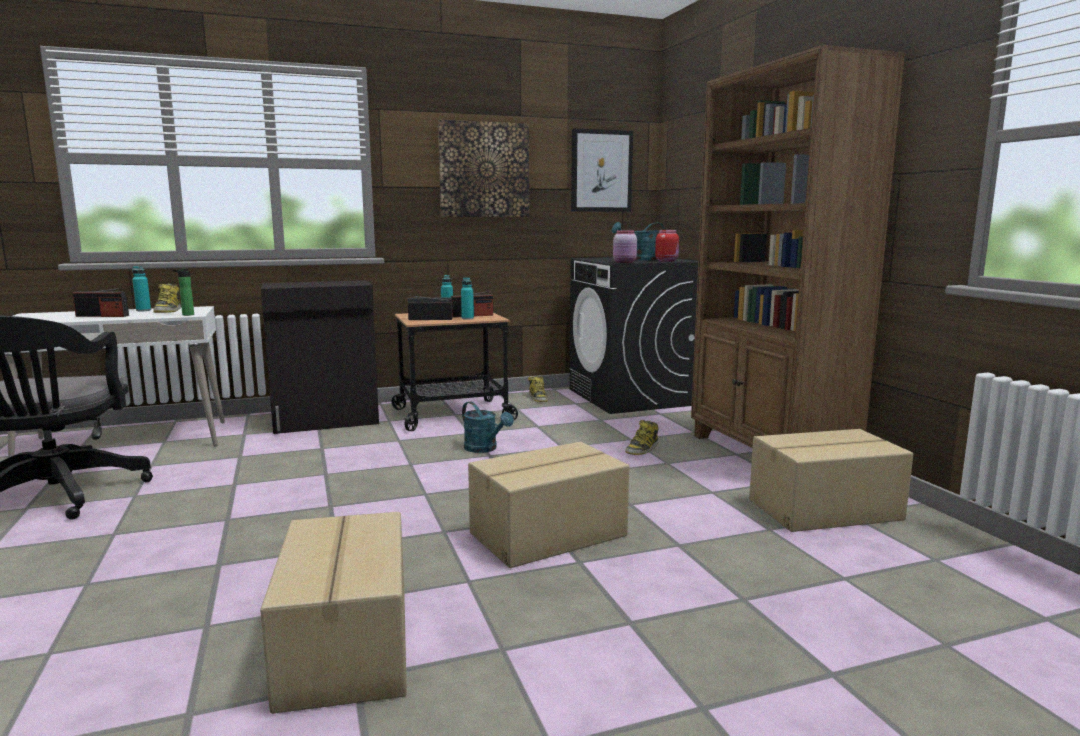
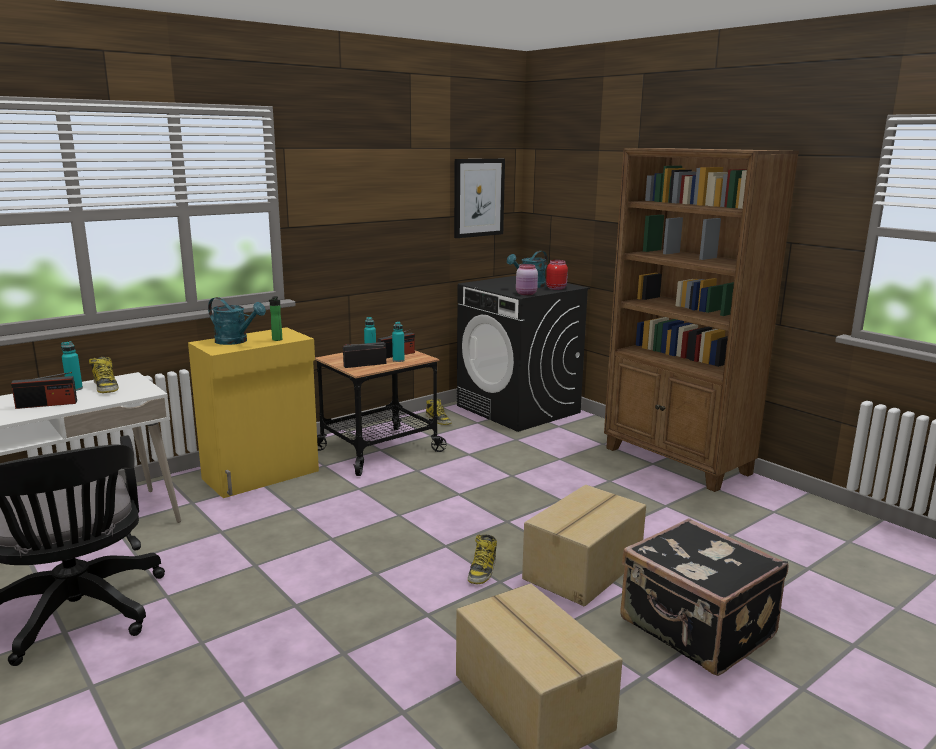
camera: 20 degrees left, 5 degrees up
(186, 315) = (143, 393): bottle -> bottle (276, 340)
(326, 422) = (262, 475): black cabinet -> yellow cabinet
(484, 170) = (380, 204): picture -> none
(485, 449) = (448, 487): turquoise watering can -> turquoise watering can (236, 341)
(621, 615) = (696, 630): none -> black suitcase
(642, 449) = (578, 468): boot -> boot (482, 570)
(826, 510) = (754, 510): cardboard box -> none

